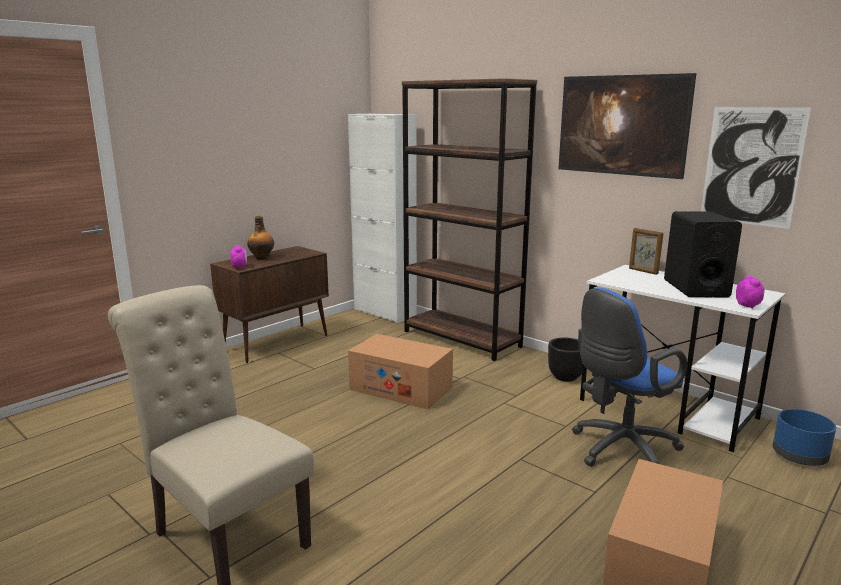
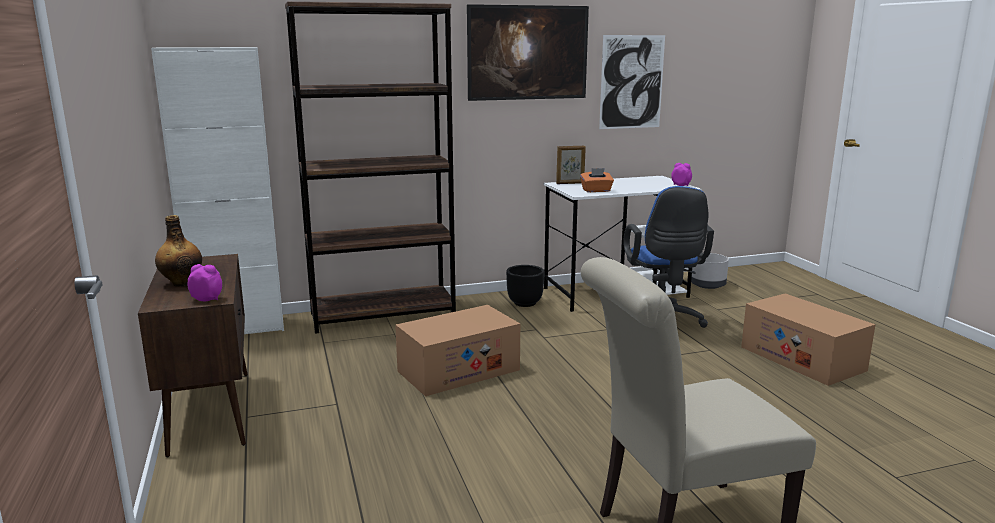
camera: 60 degrees left, 0 degrees up
(633, 282) = (596, 190): none -> orange tissue box
(695, 288) = (629, 184): black speaker -> none
(798, 456) = (707, 285): blue planter -> grey planter

